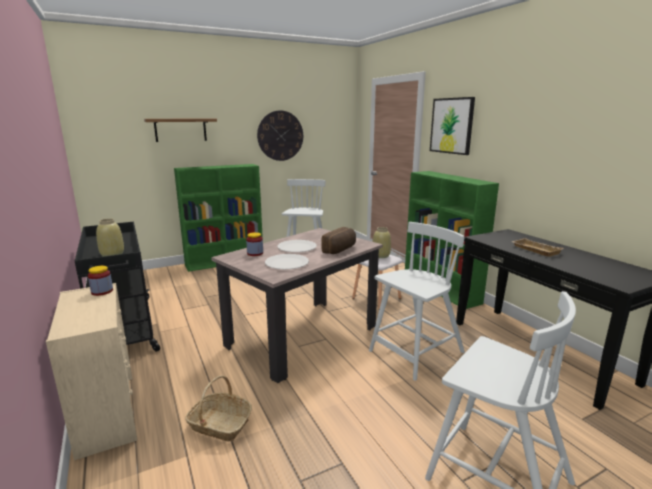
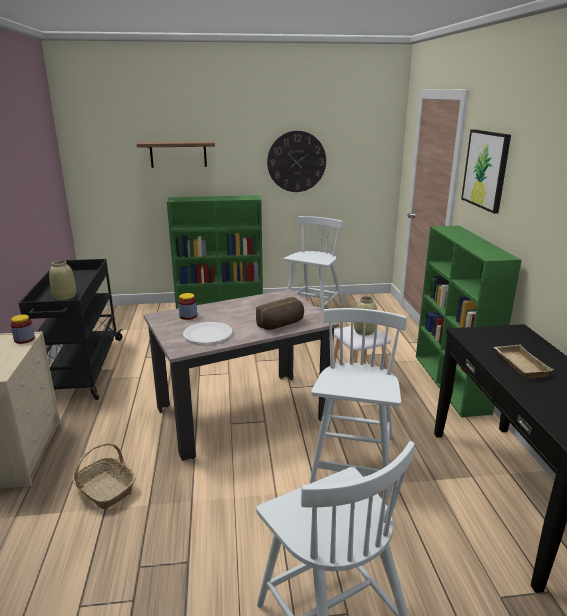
camera: 20 degrees right, 5 degrees up
(297, 247) = (238, 314): white plate -> none
(415, 352) = (354, 460): white chair -> white chair turned 60 degrees counterclockwise

